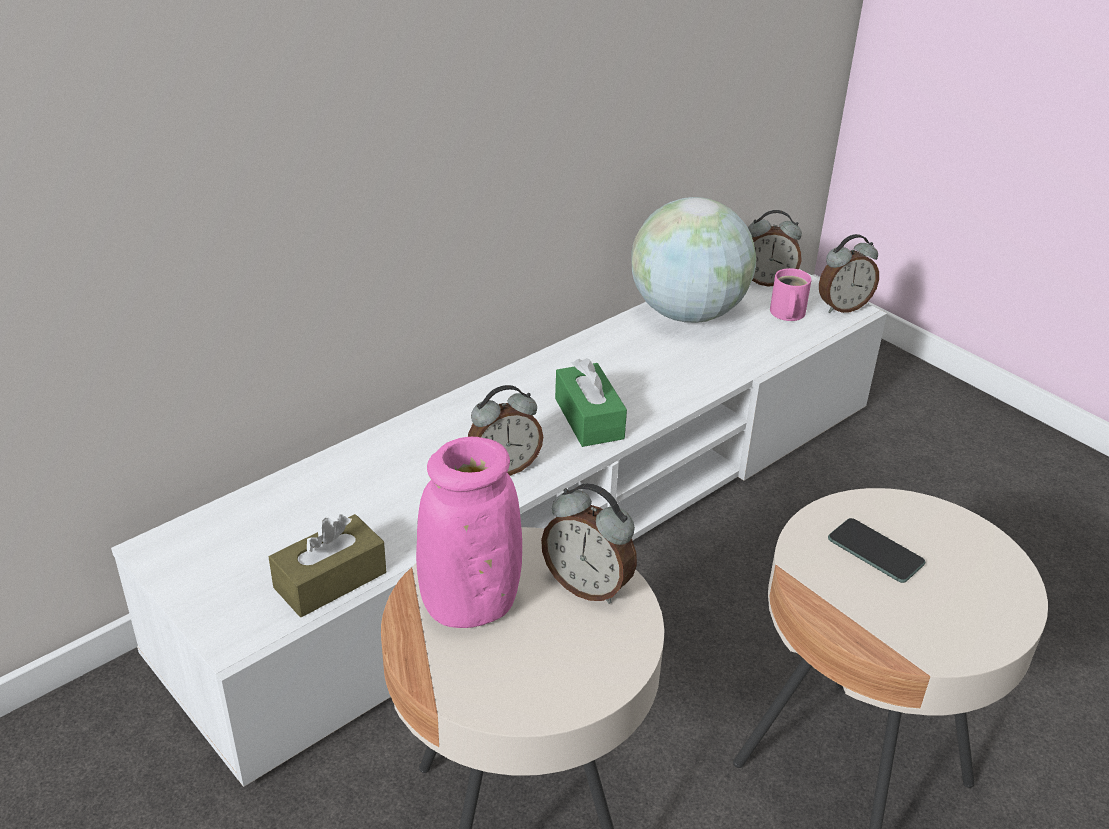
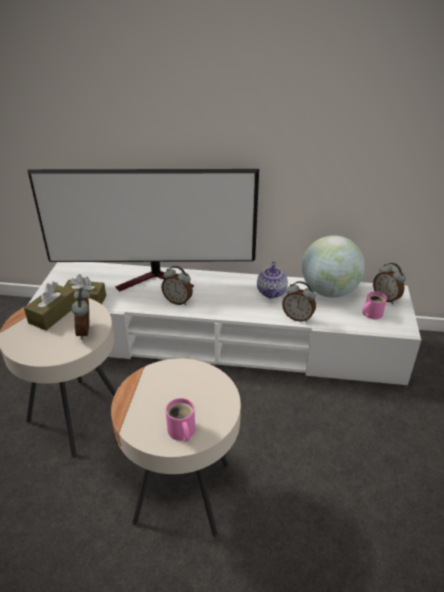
camera: 50 degrees right, 0 degrees up
(405, 457) = (158, 280): none -> television
(470, 605) = (53, 314): pink vase -> brown tissue box
(589, 418) = (229, 303): green tissue box -> none
(618, 362) = (272, 292): none -> teapot
(842, 307) = (403, 325): alarm clock -> alarm clock (298, 317)
(875, 551) = (180, 388): phone -> none
(987, 603) = (181, 432): none -> pink mug

